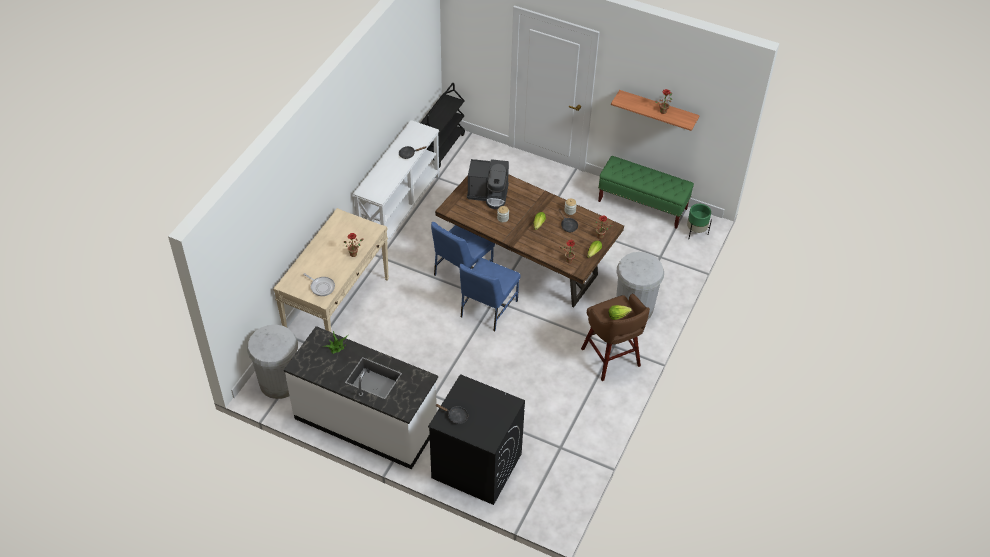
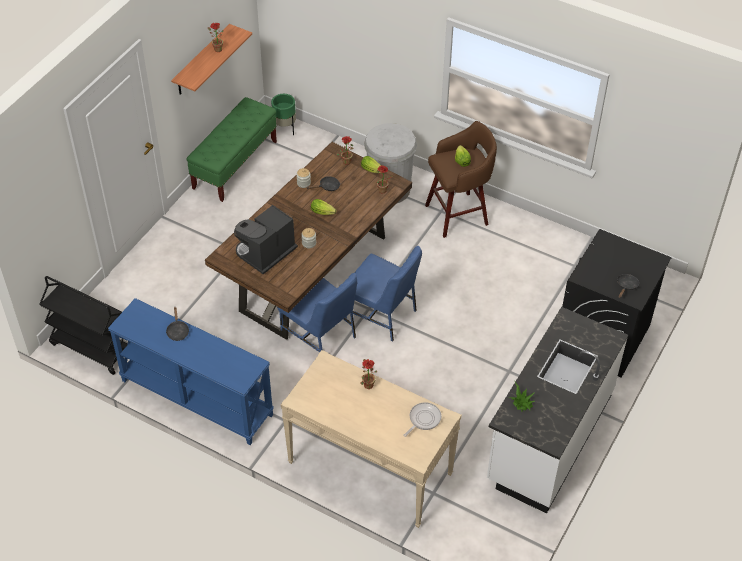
camera: 85 degrees left, 0 degrees up
(279, 382) = (490, 532): white trash can -> none
(399, 206) = (195, 398): white console table -> blue console table
(488, 194) = (266, 254): coffee machine -> coffee machine turned 150 degrees counterclockwise

